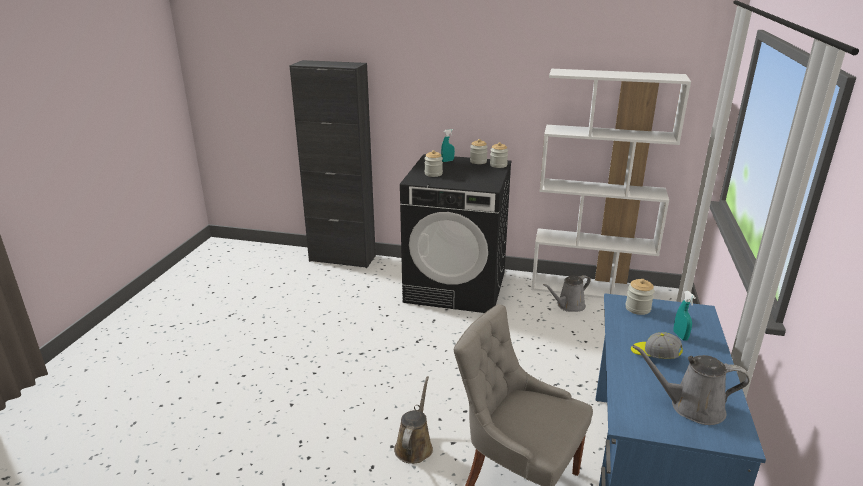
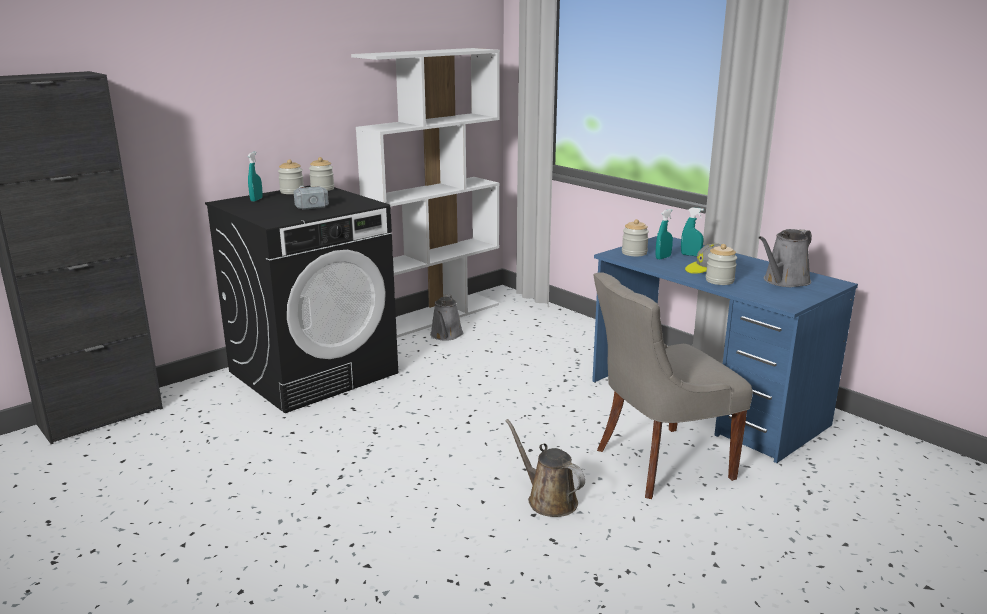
camera: 55 degrees left, 5 degrees down
(433, 174) = (277, 212): jar -> jar (719, 281)
(463, 173) = (308, 202): none -> hammer
(649, 325) = (663, 257): none -> turquoise spray bottle

